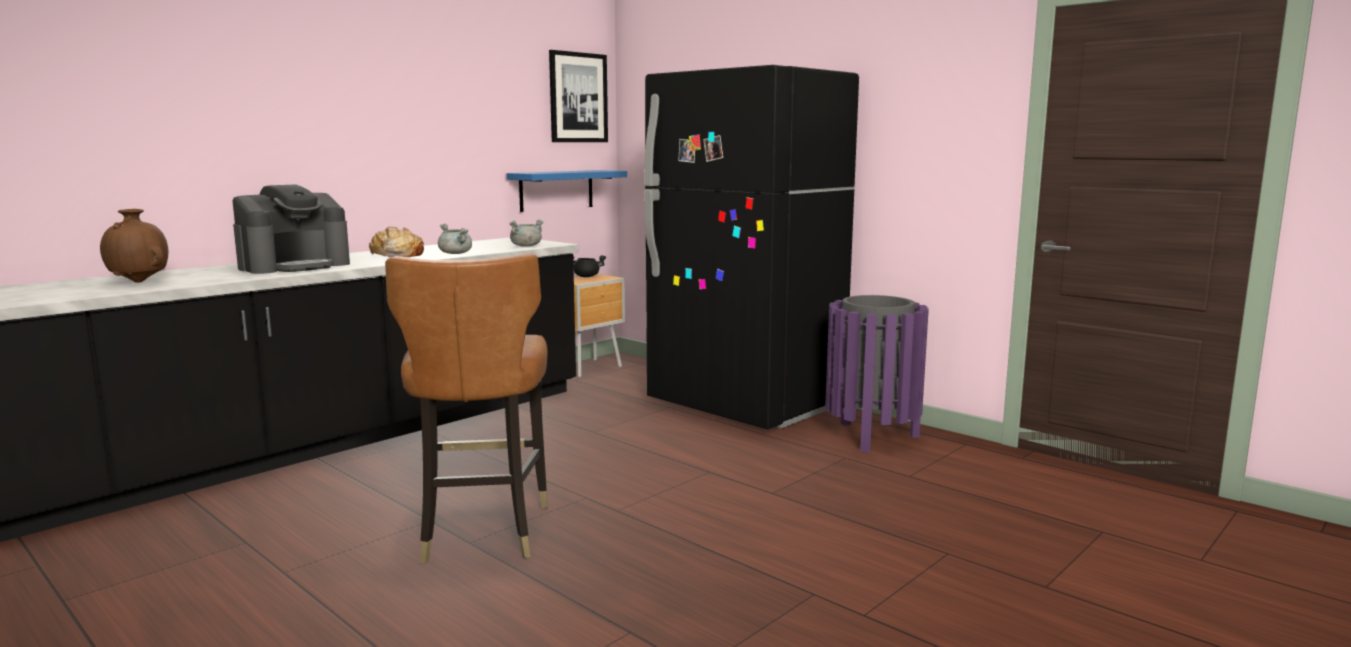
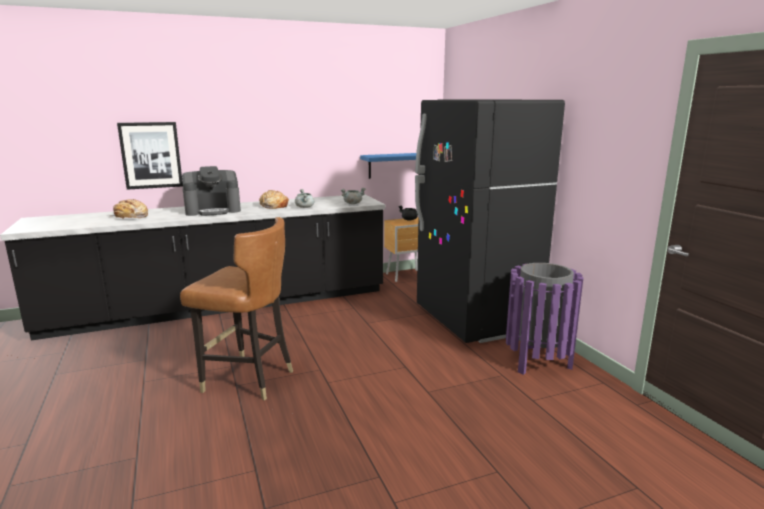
camera: 25 degrees right, 5 degrees up
(139, 282) = (131, 217): brown vase -> bread
(481, 531) = (248, 379): brown chair -> brown chair turned 90 degrees counterclockwise
(578, 97) = (413, 106): picture -> picture (151, 155)

